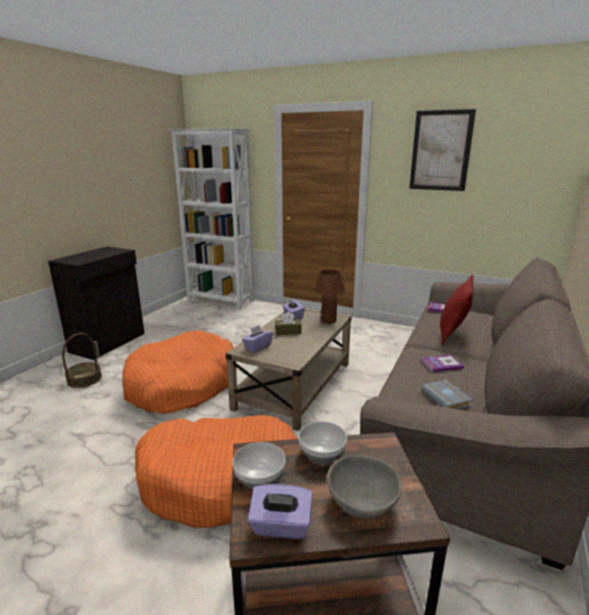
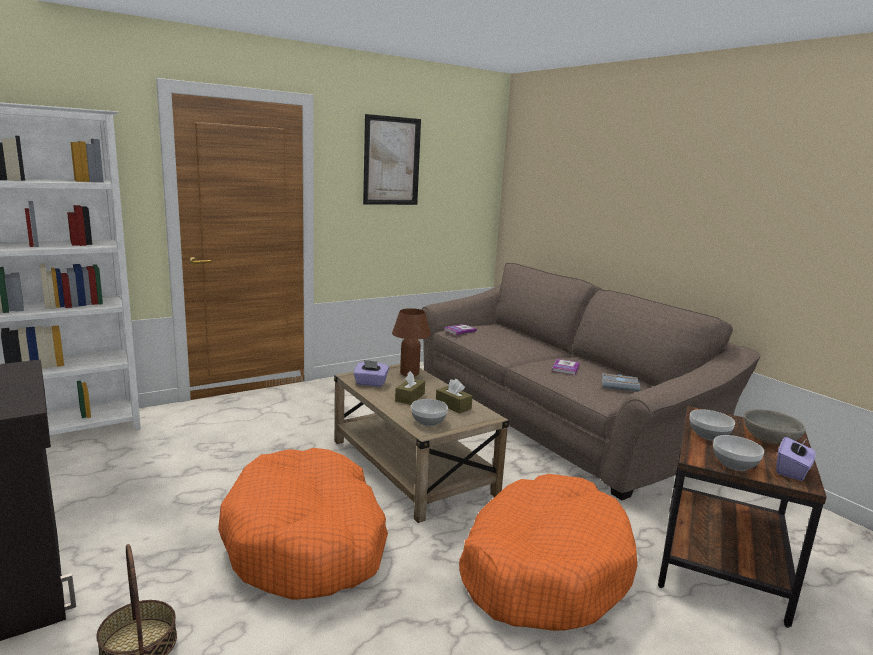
camera: 60 degrees left, 5 degrees down
(257, 347) = (429, 421): purple tissue box -> bowl
(294, 347) = (453, 406): none -> brown tissue box
(452, 334) = (514, 346): red pillow -> none

